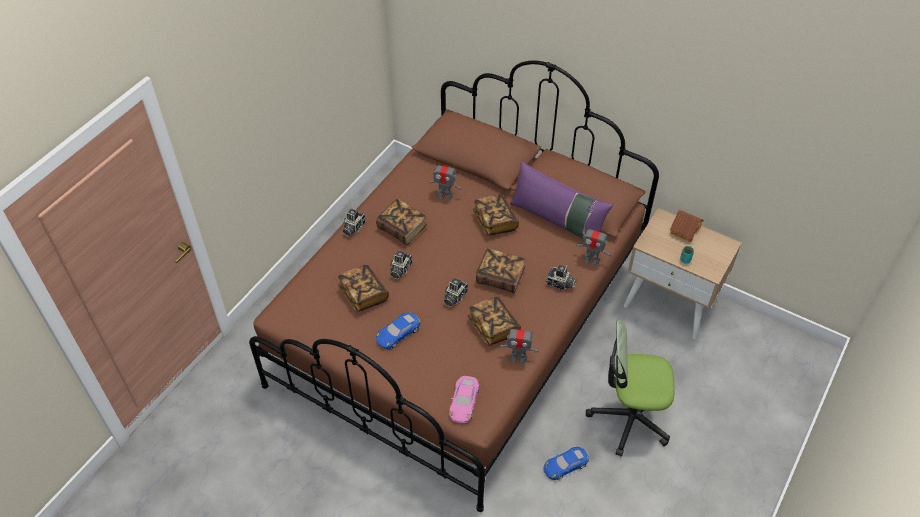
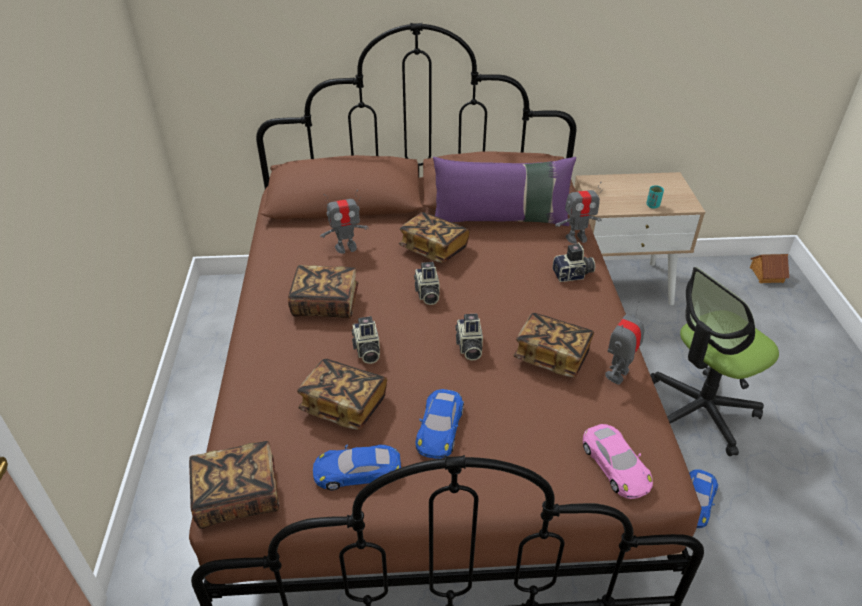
camera: 35 degrees left, 10 degrees down
(342, 332) = (357, 471): none -> blue toy car
(353, 228) = (254, 332): camera -> camera (427, 294)
(500, 277) = (501, 300): book -> book (238, 496)
(518, 358) = (617, 374): toy robot -> toy robot turned 150 degrees clockwise
(685, 229) = (621, 182): toy house -> toy house (766, 274)

